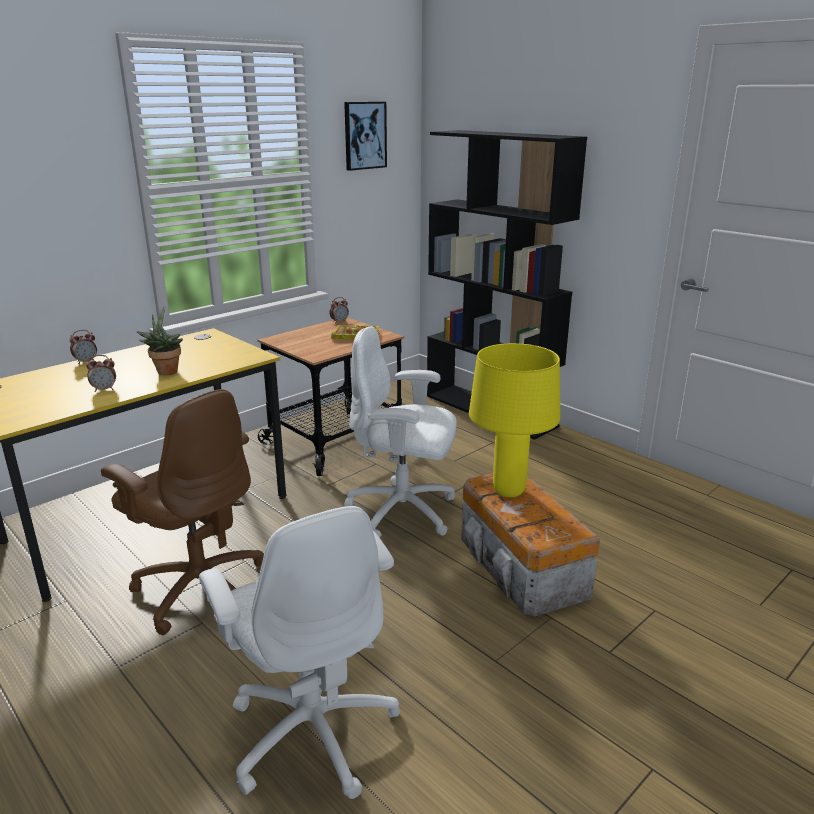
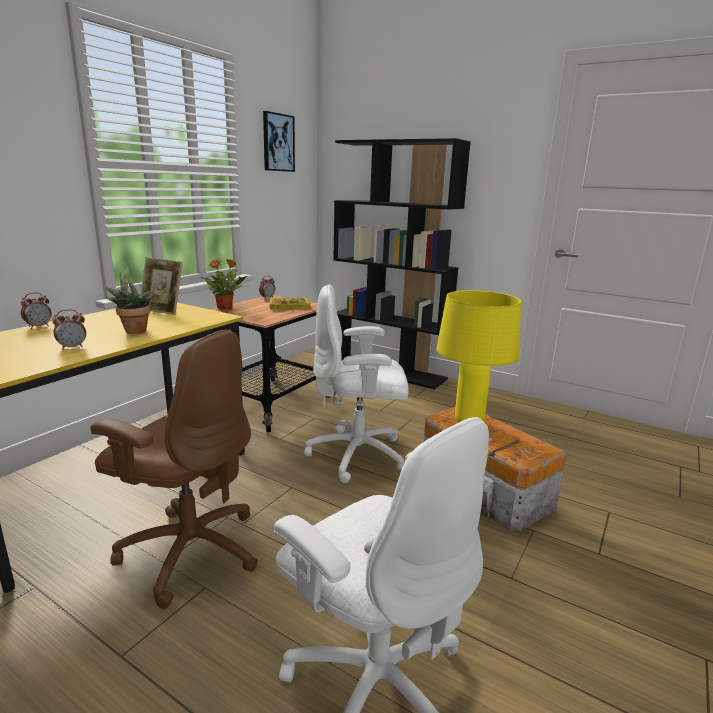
camera: 15 degrees left, 5 degrees down
(205, 345) = (162, 310): none -> picture frame
(286, 335) = (225, 308): none -> potted plant

